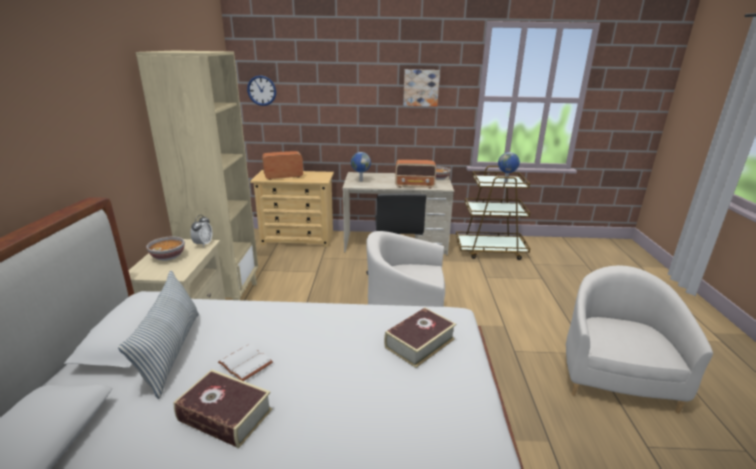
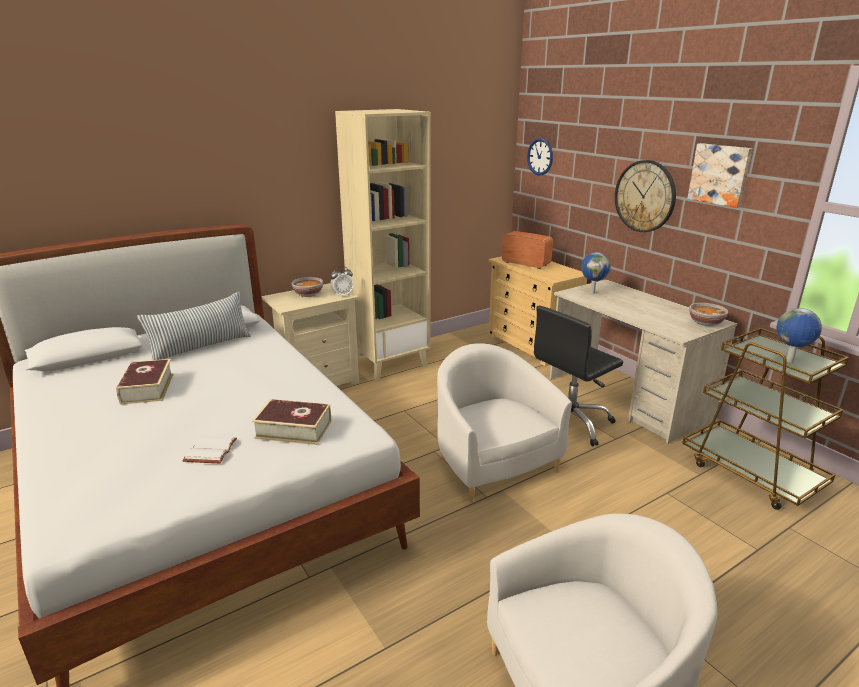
camera: 55 degrees right, 0 degrees up
(244, 364) = (205, 373): white book -> white book (209, 450)
(368, 108) = (645, 196): none -> wall clock
(415, 186) = (643, 319): radio -> none

